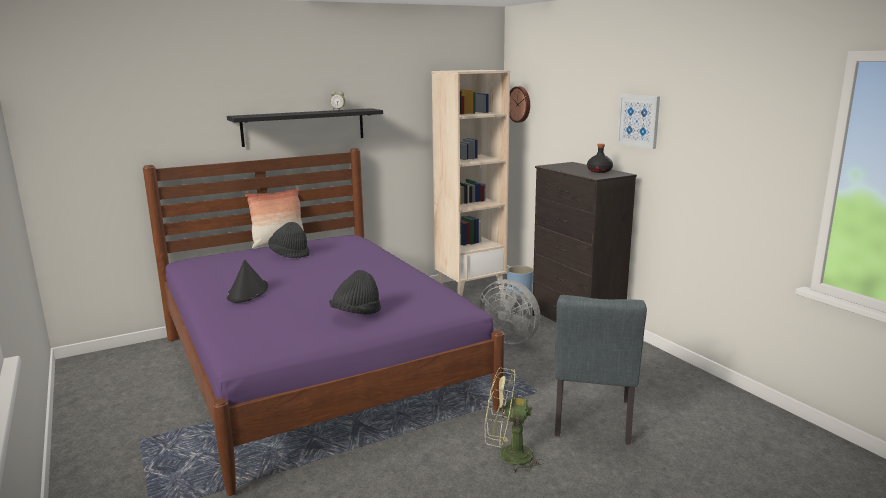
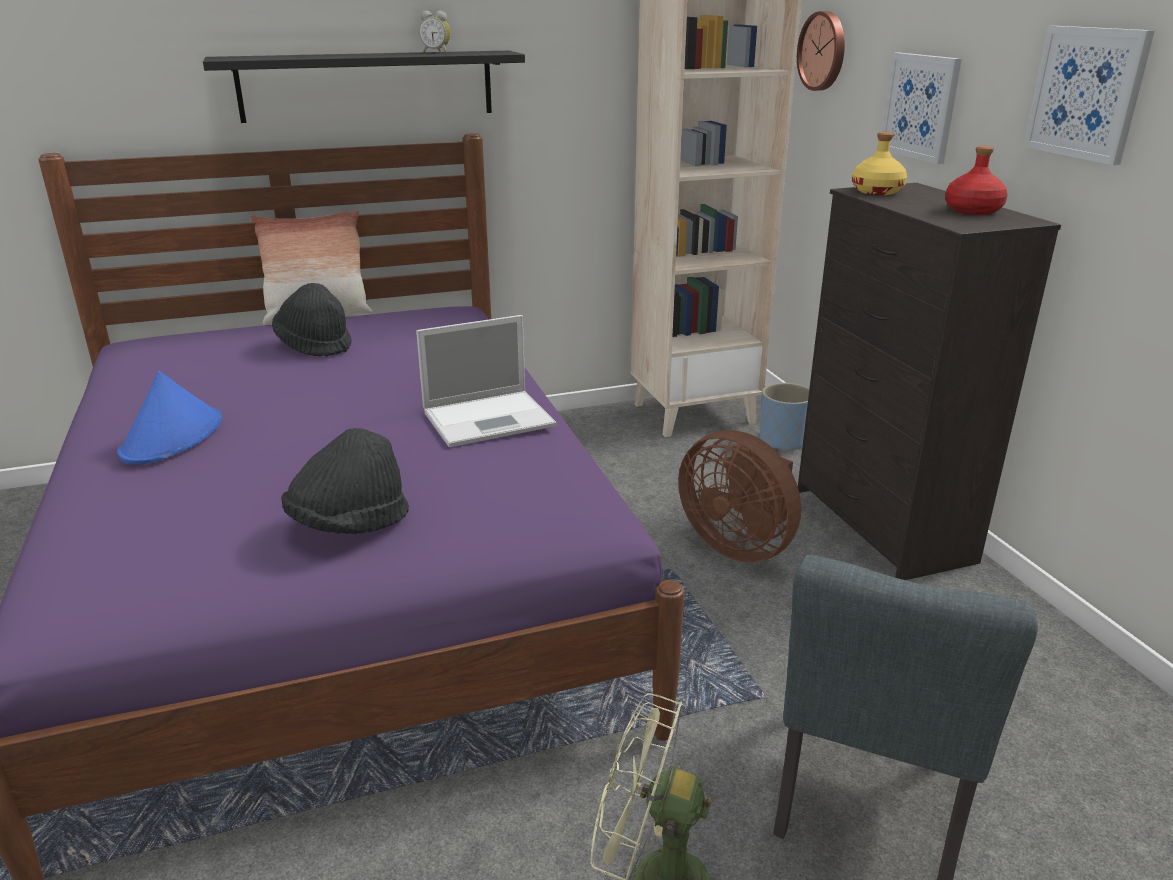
camera: 10 degrees right, 10 degrees up
(248, 292) = (173, 437): black hat -> blue hat
(397, 275) = (491, 418): none -> laptop
(510, 339) = (738, 545): grey fan -> brown fan
(556, 166) = (877, 191): none -> yellow bottle
(569, 128) = (920, 107): none -> picture
(599, 171) = (972, 210): black bottle -> red bottle

